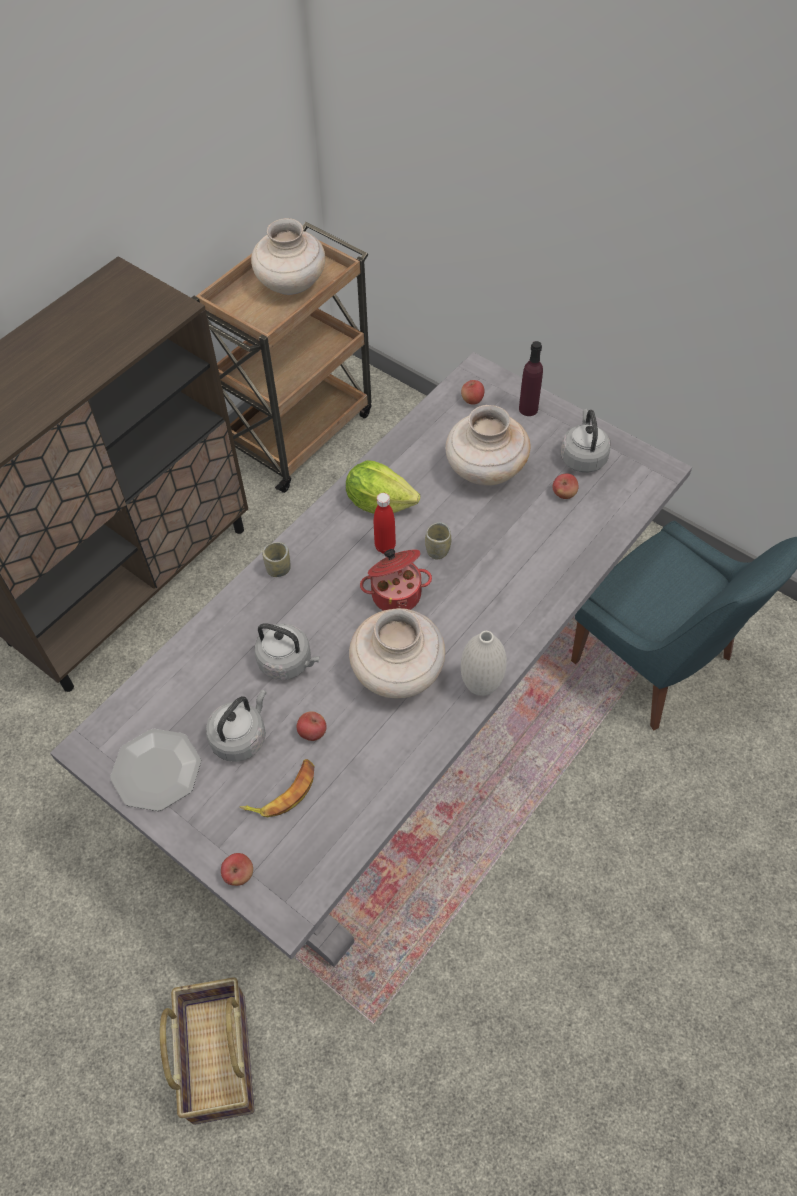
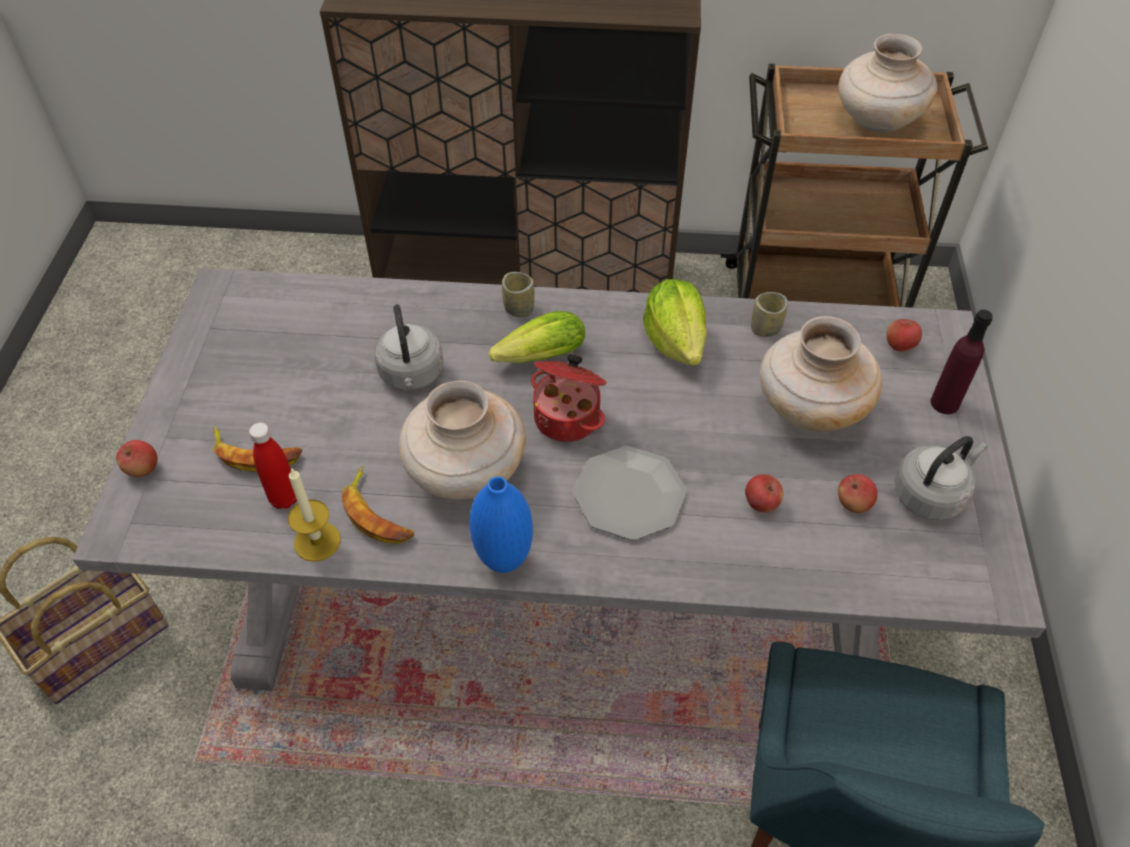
camera: 55 degrees right, 5 degrees down
(156, 770) = (223, 346): plate -> plate (629, 494)
(241, 737) = (299, 387): grey kettle -> none
(312, 732) = (341, 440): apple -> apple (761, 503)
(331, 583) = (536, 358): none -> lettuce
(385, 547) = (621, 376): red bottle -> red bottle (284, 499)
(390, 786) = (317, 541): none -> candle
(393, 739) = (377, 513): none -> banana
(437, 550) = (657, 424): cup -> cup (765, 328)
(481, 686) = (504, 560): white vase -> blue vase

